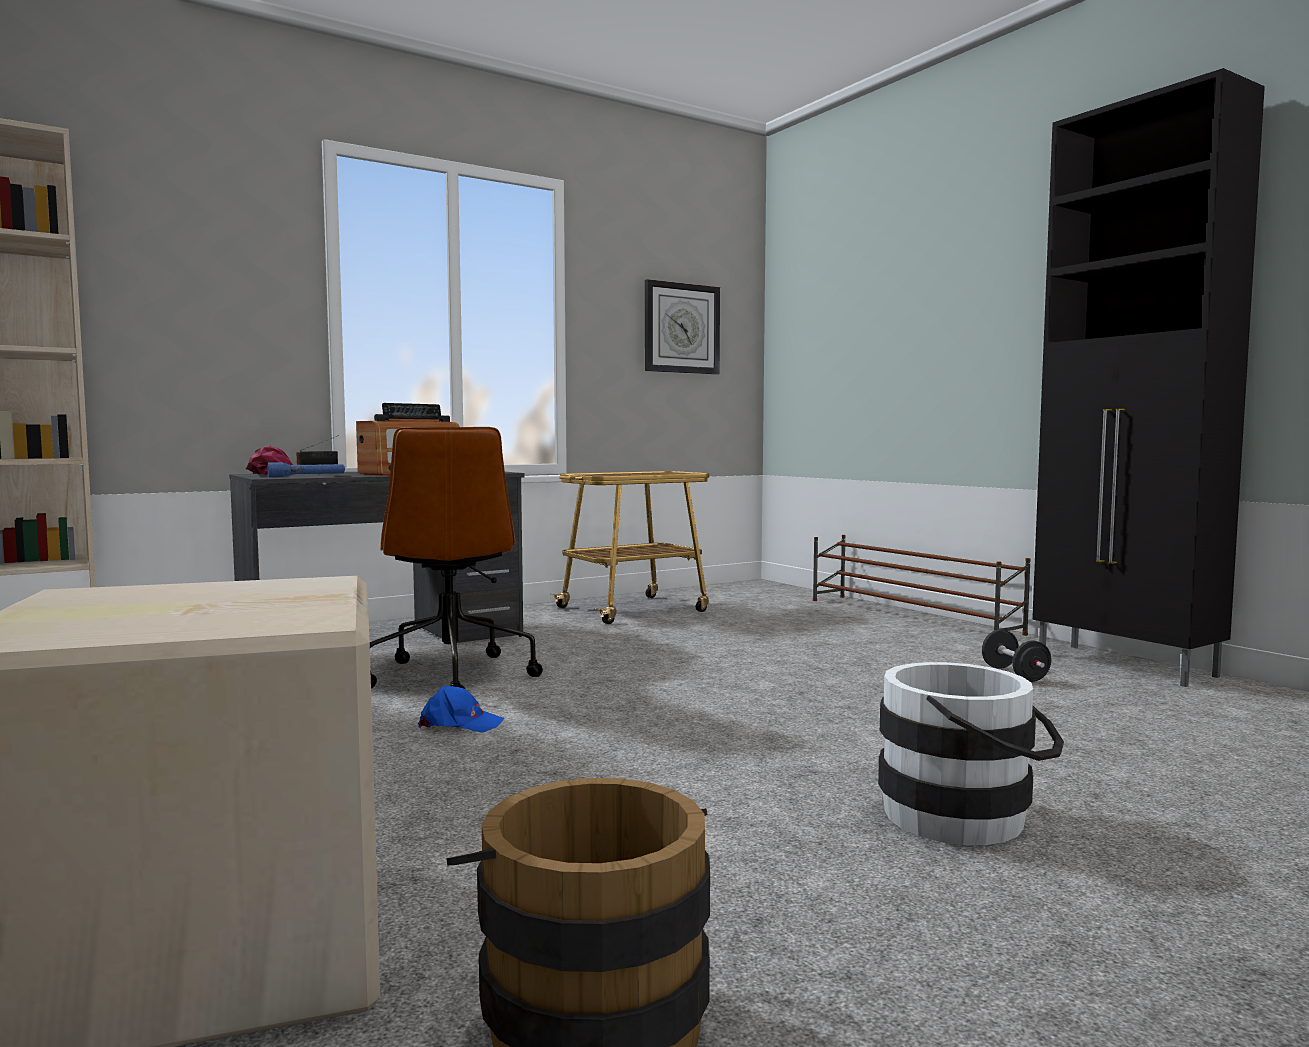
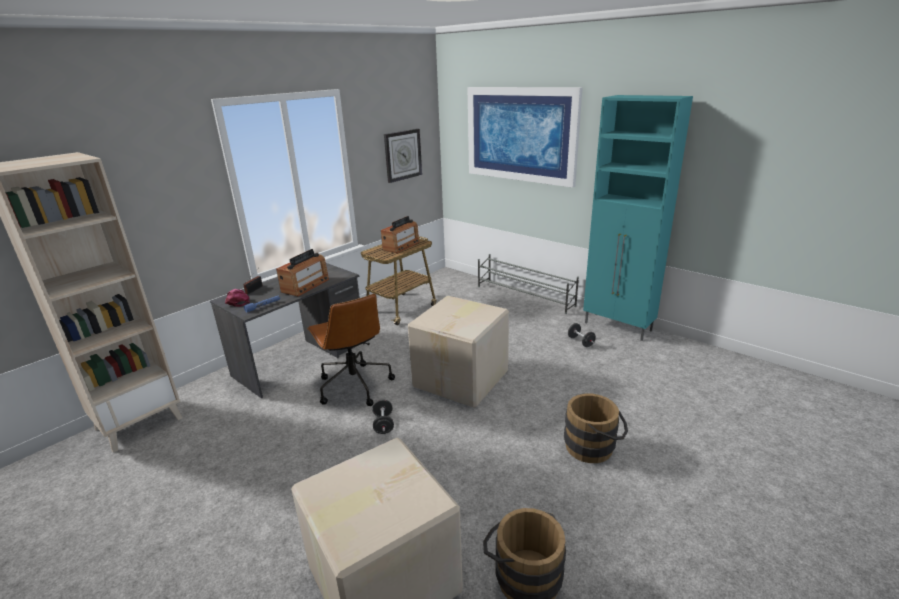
camera: 15 degrees left, 20 degrees up
(459, 724) = (383, 424): blue cap -> black dumbbell
(645, 474) = (401, 246): none -> radio
(690, 690) = (462, 379): none -> cardboard box
(907, 272) = (520, 134): none -> picture
(910, 616) = (525, 296): brown shoe rack -> grey shoe rack
(968, 818) = (594, 447): white bucket -> brown bucket
(1126, 665) = (618, 327): black cabinet -> turquoise cabinet

